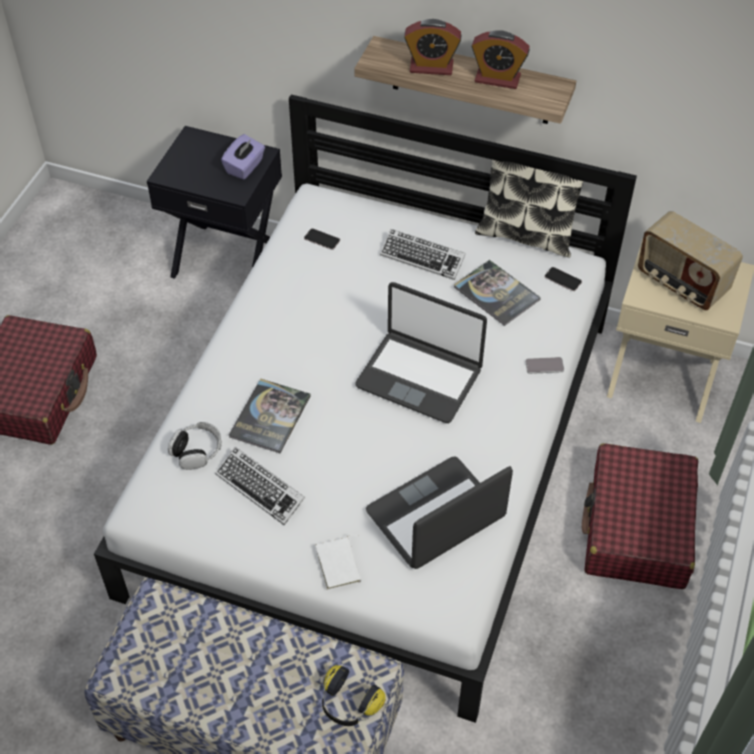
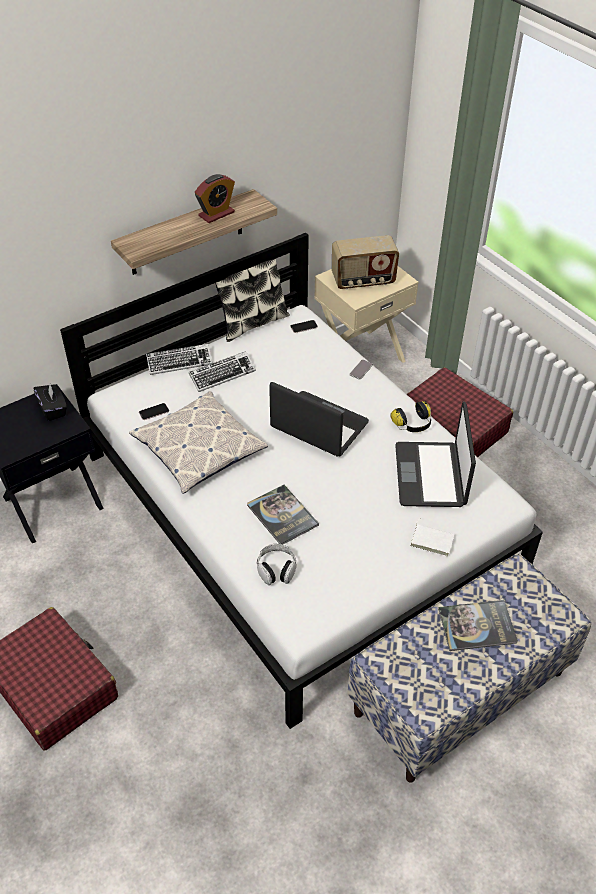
camera: 55 degrees left, 5 degrees down
(245, 167) = (53, 409): purple tissue box -> black tissue box
(260, 488) = (338, 551): keyboard -> keyboard (179, 362)
(303, 301) = (198, 449): none -> pillow
(348, 704) = (531, 594): headphones -> headphones (413, 424)
(419, 377) = (319, 426): laptop -> laptop turned 120 degrees counterclockwise
(431, 67) = (173, 232): alarm clock -> none
(496, 293) = (287, 358): book -> book (477, 626)

